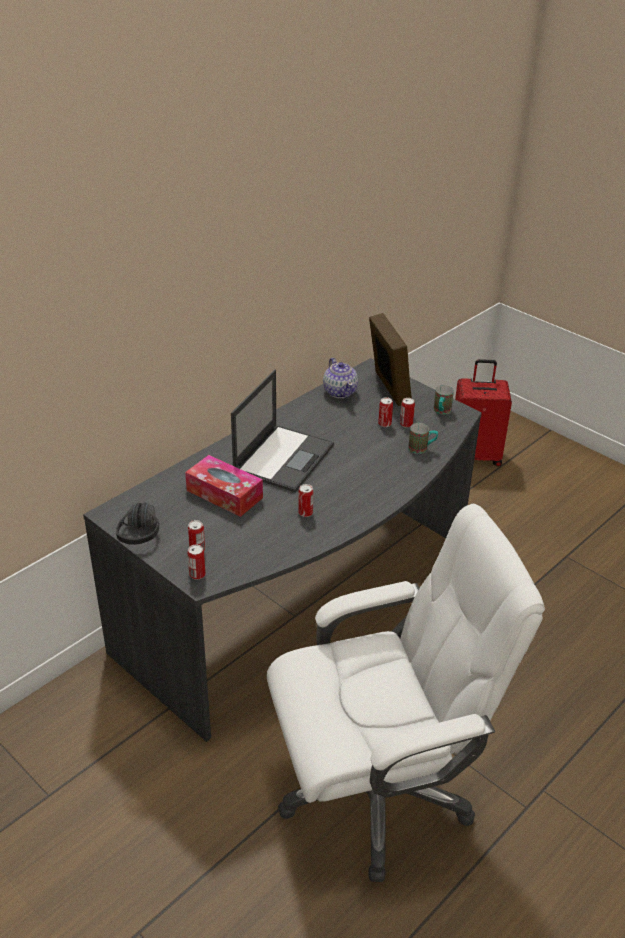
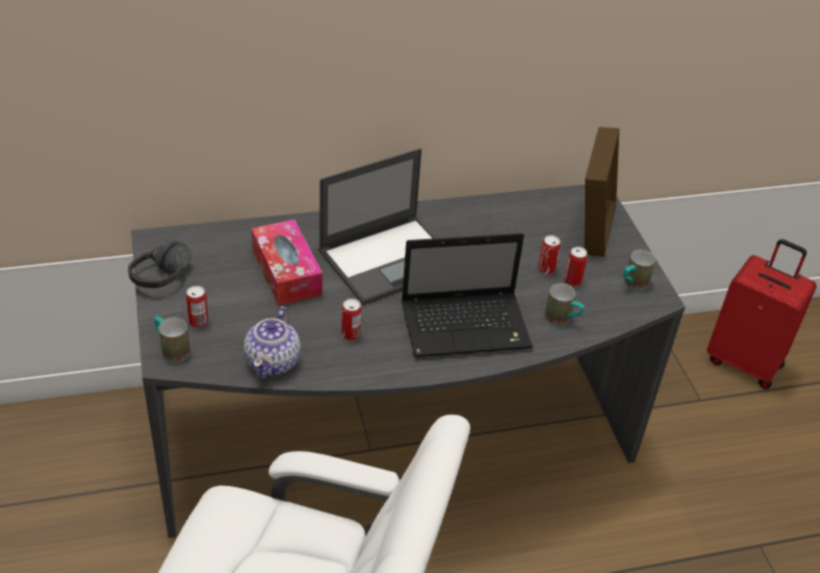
camera: 30 degrees right, 5 degrees up
(197, 574) = (171, 349): can -> mug
(340, 391) = (531, 208): teapot -> teapot (273, 361)
(371, 476) = (467, 325): none -> laptop

